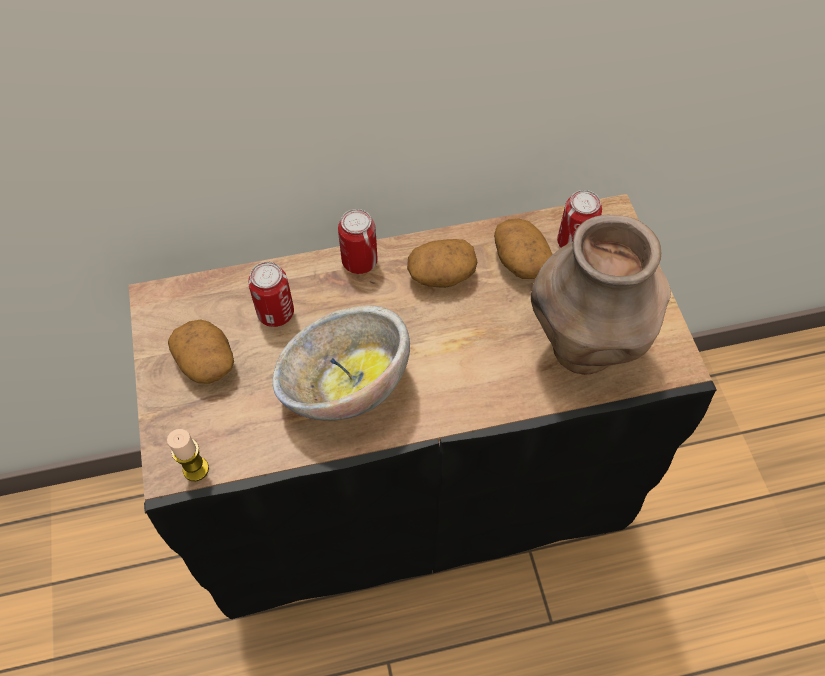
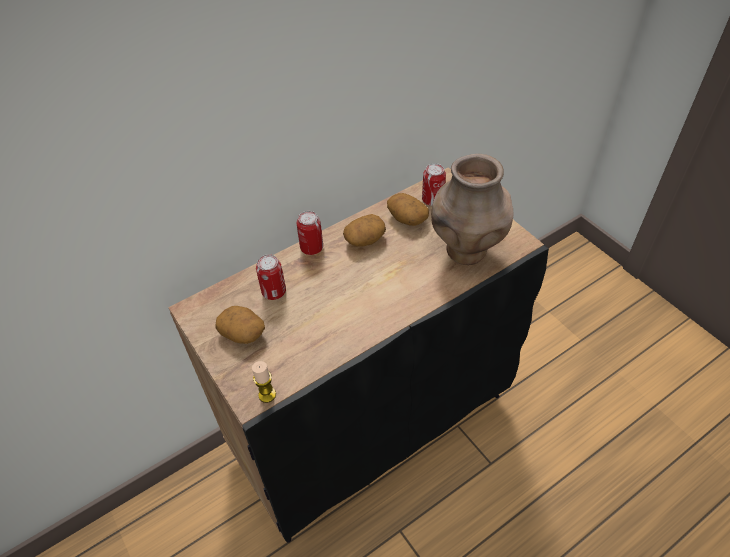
camera: 20 degrees left, 10 degrees down
(343, 385) = (336, 317): bowl -> none

